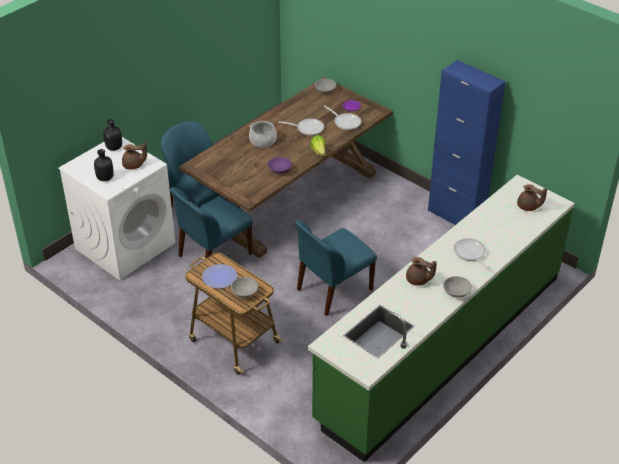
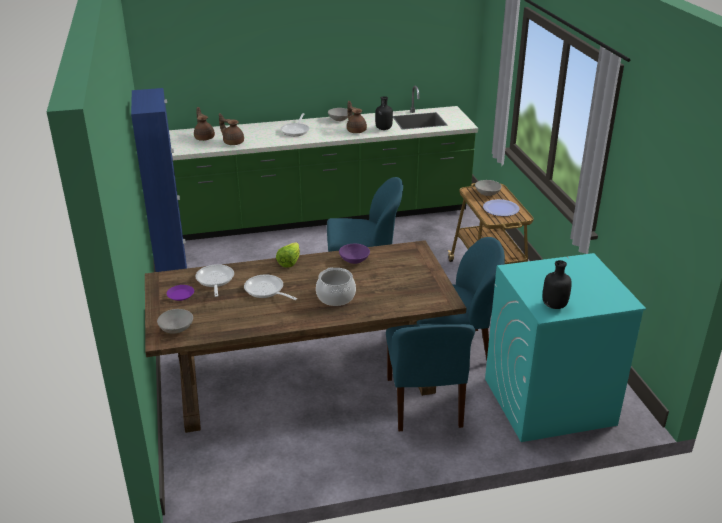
camera: 145 degrees left, 10 degrees down
(105, 178) = (584, 274): black bottle -> black bottle (383, 129)
(125, 245) = (548, 401): white washing machine -> turquoise washing machine
(134, 165) = (539, 275): brown teapot -> brown teapot (233, 142)

